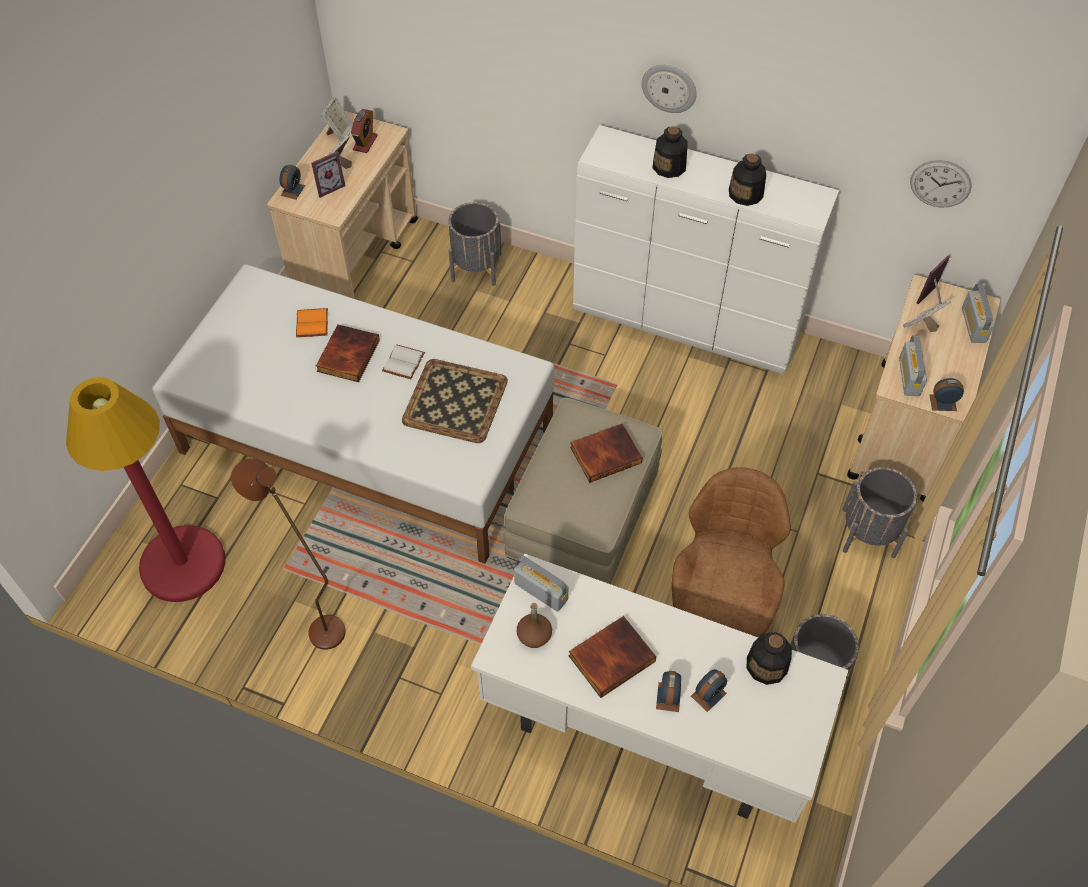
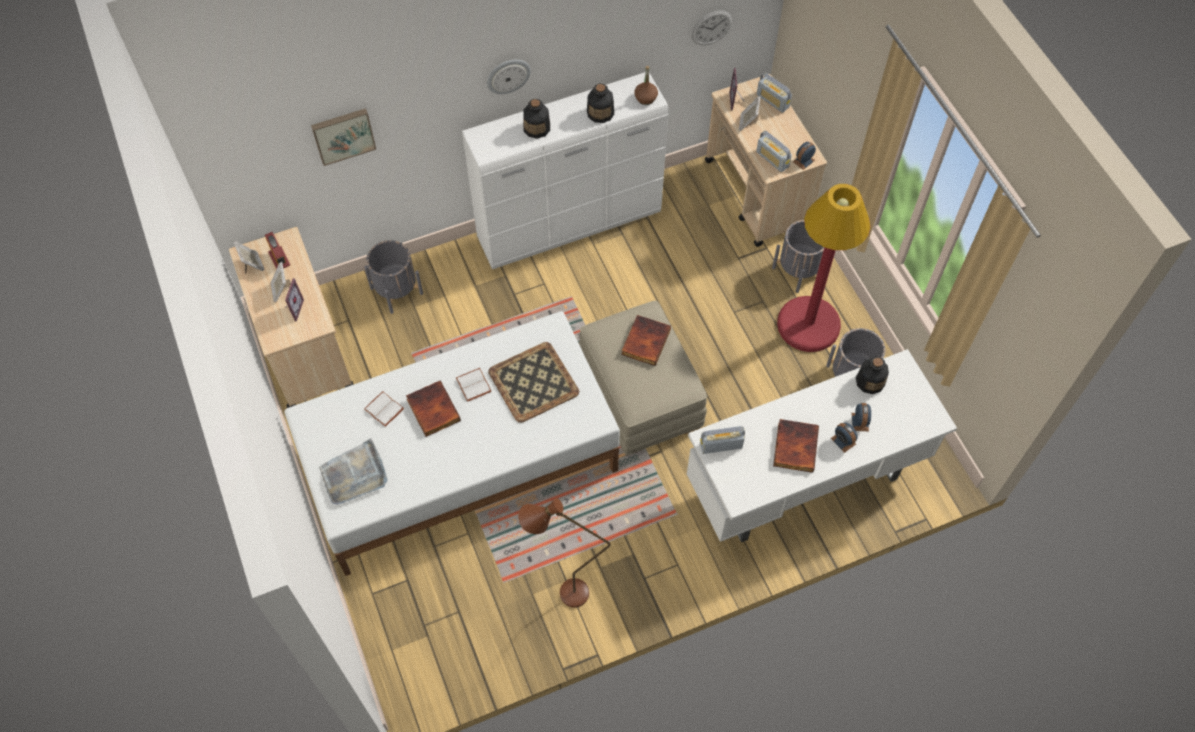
camera: 45 degrees left, 5 degrees up
(183, 564) = (436, 637): red floor lamp -> red floor lamp (808, 324)
(229, 355) = (354, 475): none -> grey tray
(293, 190) = (270, 331): alarm clock -> none
(313, 324) = (385, 409): orange book -> white book
(474, 47) = (343, 135): none -> picture
(534, 636) = (745, 472): brown bottle -> brown bottle (646, 98)
(716, 618) = (773, 388): brown chair -> none

